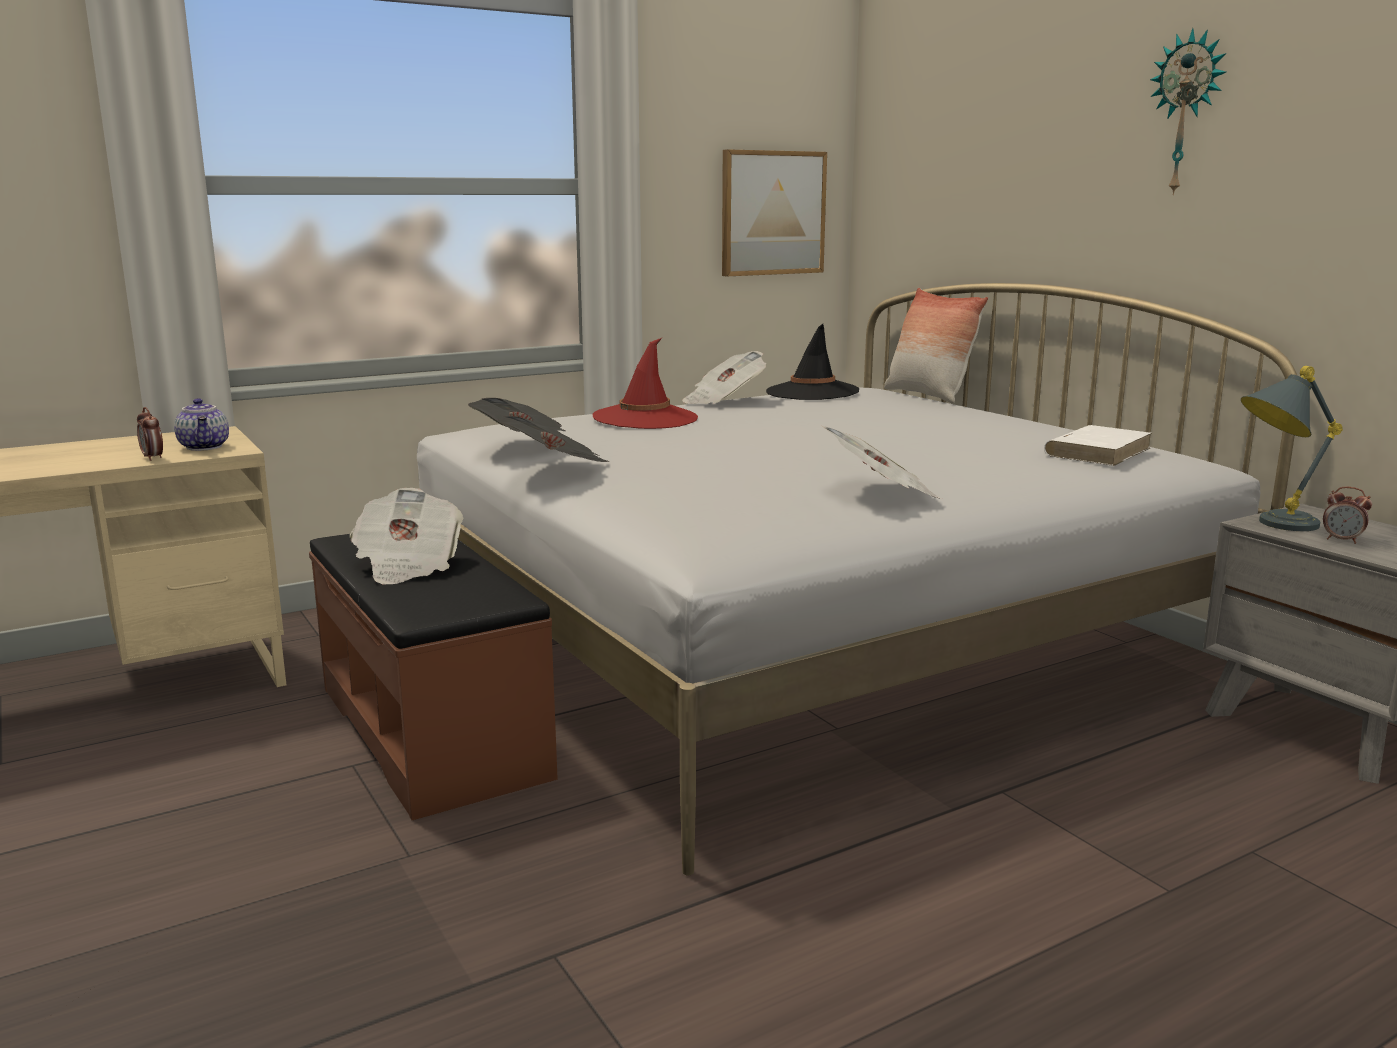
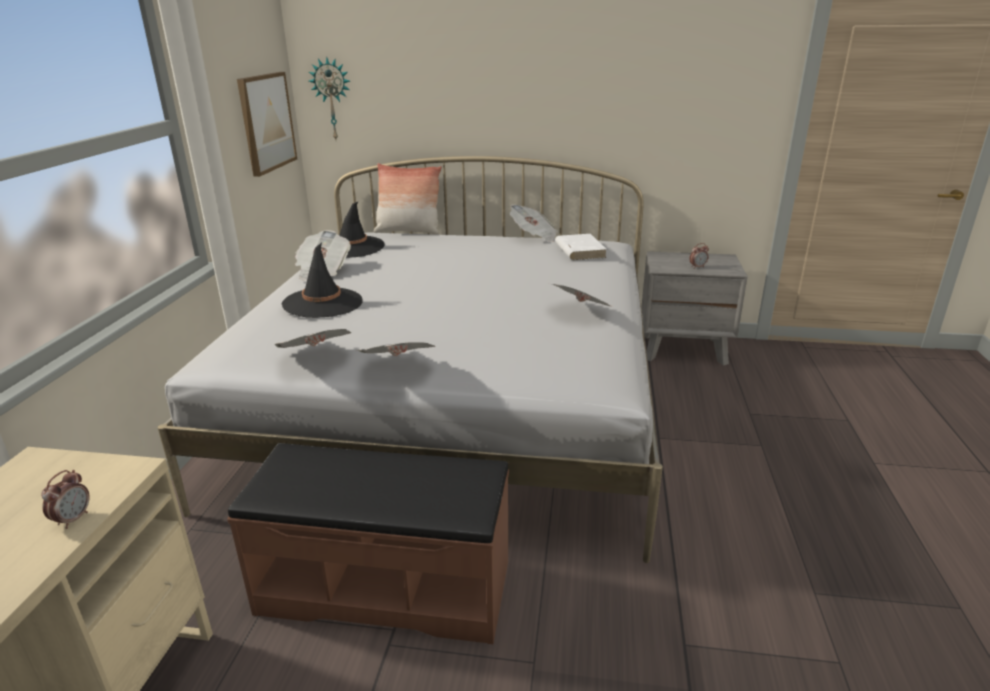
camera: 50 degrees left, 10 degrees up
(153, 458) = (73, 519): alarm clock -> alarm clock turned 75 degrees counterclockwise
(205, 447) = (86, 481): teapot -> none
(408, 565) = (365, 485): newspaper -> newspaper (534, 236)
(645, 418) = (323, 303): red hat -> black hat
(1187, 113) = (563, 56): wall clock -> wall clock (332, 99)
(1271, 525) = (666, 267): grey table lamp -> none

